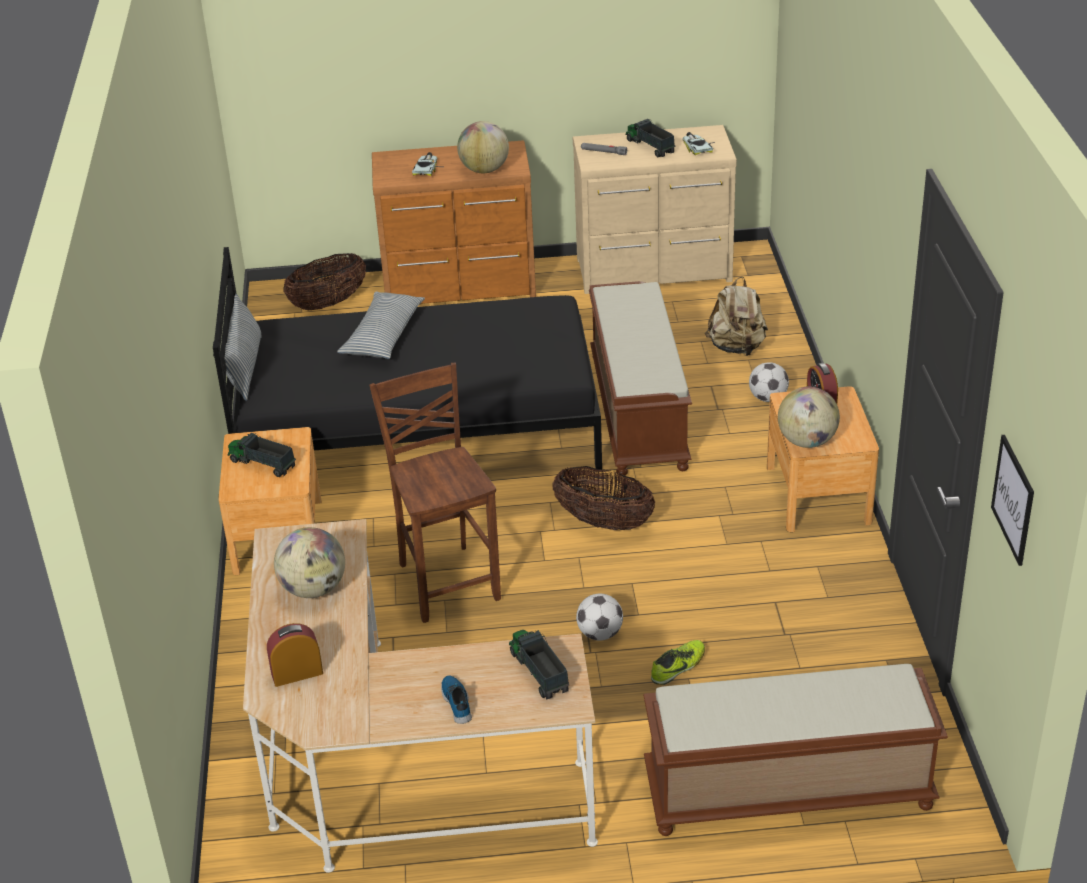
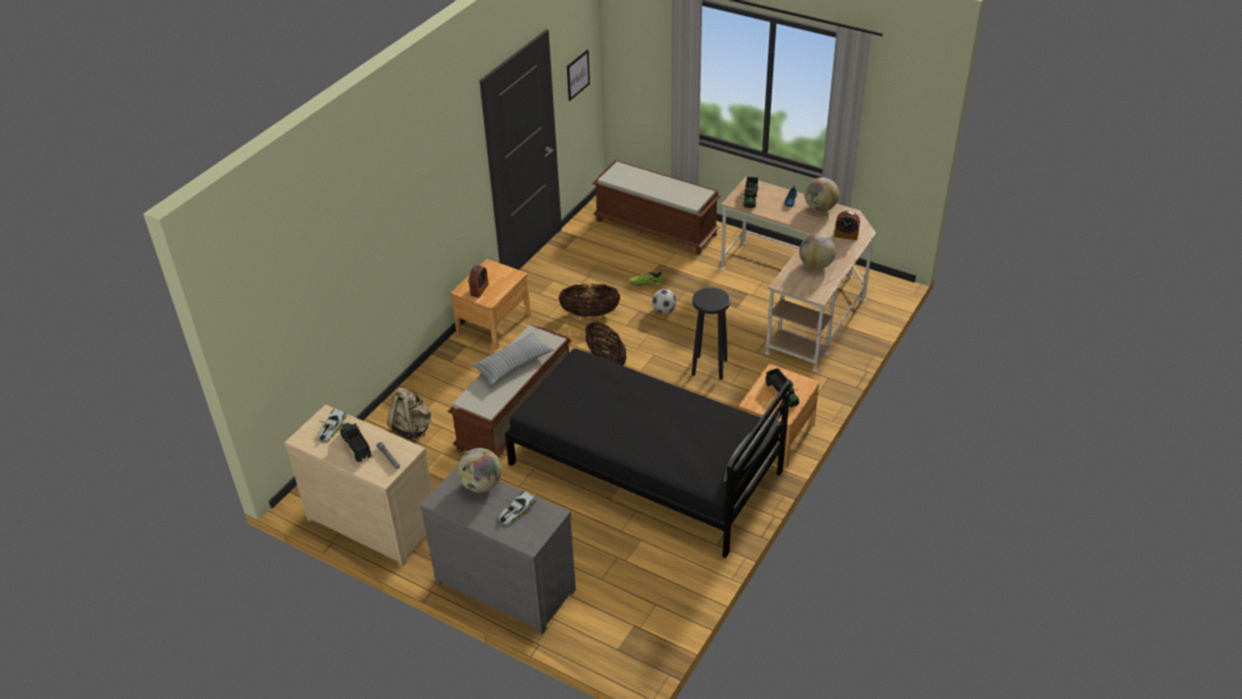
camera: 145 degrees left, 5 degrees up
(328, 303) = (609, 623): basket -> basket (590, 313)
(383, 335) = (649, 440): pillow -> pillow (513, 364)
(447, 581) = (708, 367): brown chair -> black stool
(461, 287) = (506, 583): brown dresser -> grey dresser
(649, 146) = (356, 446): toy truck -> toy truck turned 150 degrees clockwise
(768, 398) = (443, 386): football -> none
(807, 441) = (510, 276): globe -> globe (820, 208)

